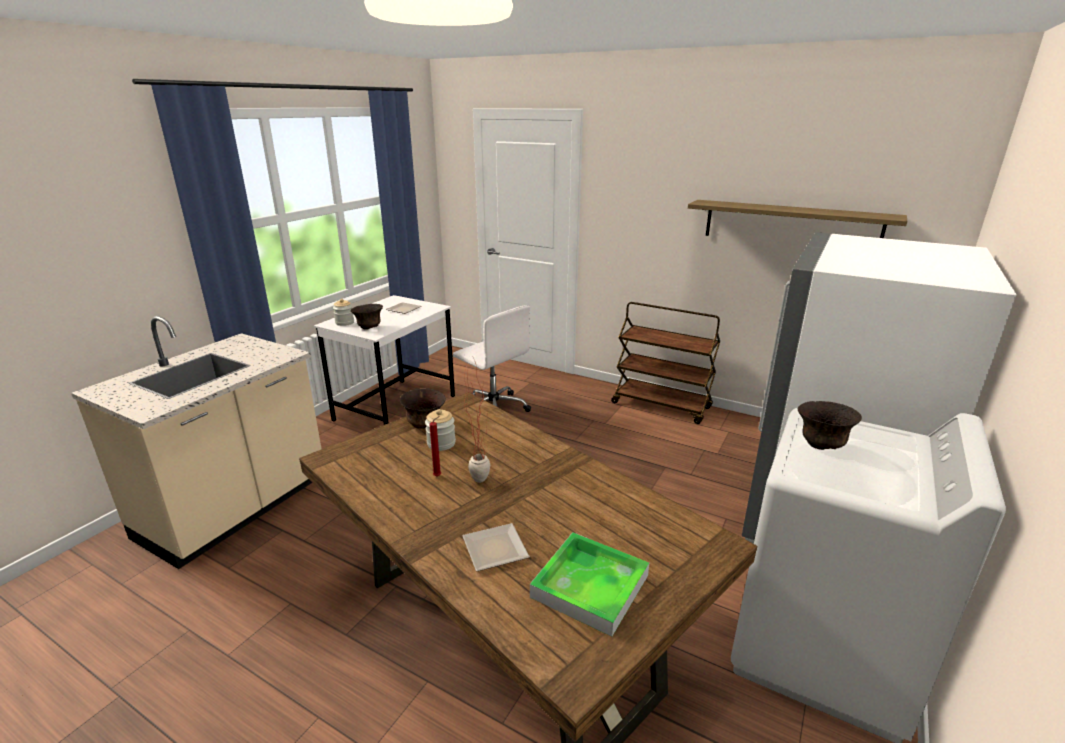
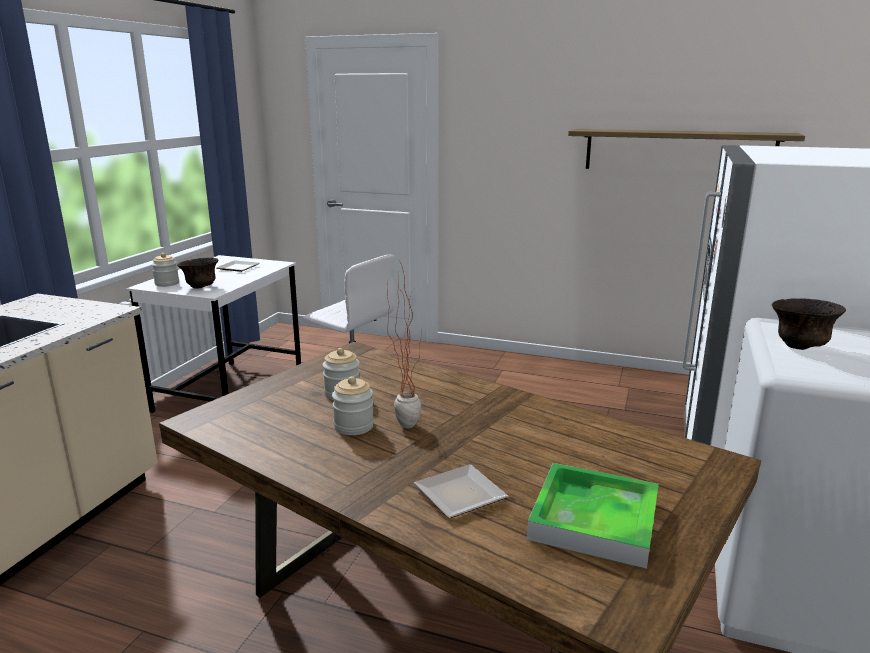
camera: 10 degrees left, 5 degrees down
(424, 425) = (313, 376): brown bowl -> none
(438, 476) = (354, 426): red candle -> jar
(662, 405) = (547, 367): brown cart -> none

